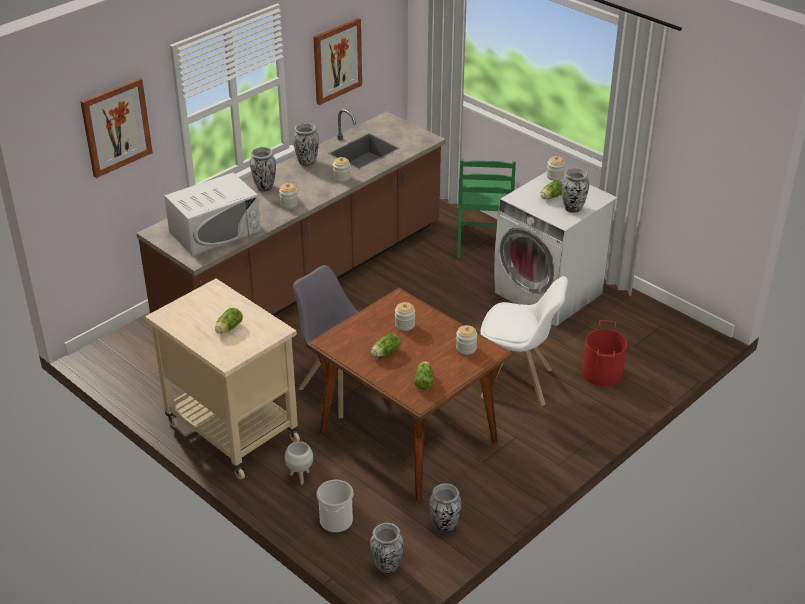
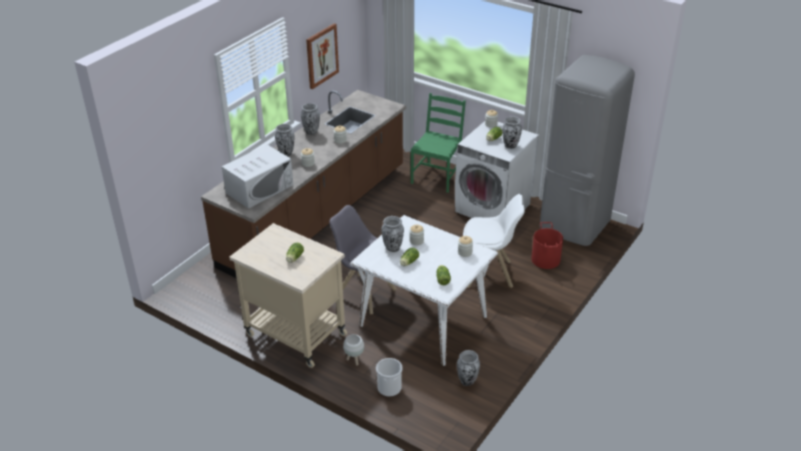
camera: 10 degrees left, 0 degrees up
(116, 127) = (181, 119): picture -> none
(387, 567) = (435, 415): vase -> vase (393, 248)
(407, 436) = (423, 321): brown dining table -> white dining table
(484, 241) = (437, 176): green chair -> green chair turned 150 degrees counterclockwise
(655, 331) = (573, 226): none -> grey fridge

